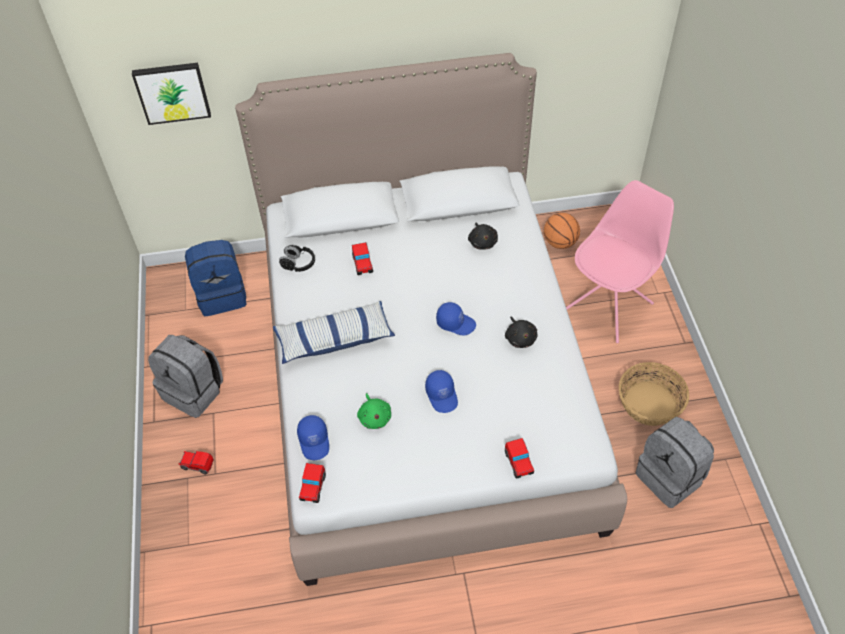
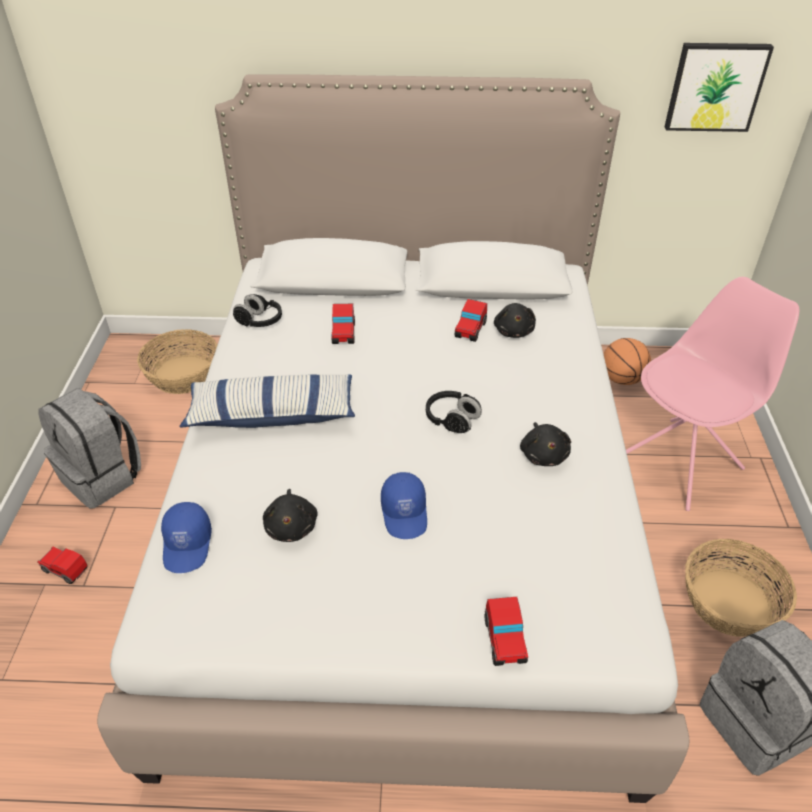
camera: 10 degrees right, 10 degrees down
(172, 92) = (141, 78): picture -> picture (715, 86)
(222, 295) = (183, 374): blue backpack -> basket
(313, 488) = (156, 616): toy car -> toy car (470, 330)
(374, 417) = (291, 526): green plush toy -> black plush toy
(456, 323) = (452, 420): blue cap -> black headphones

